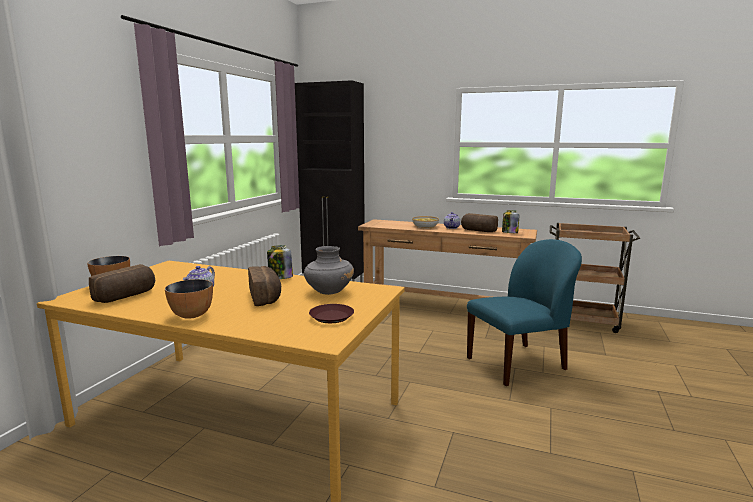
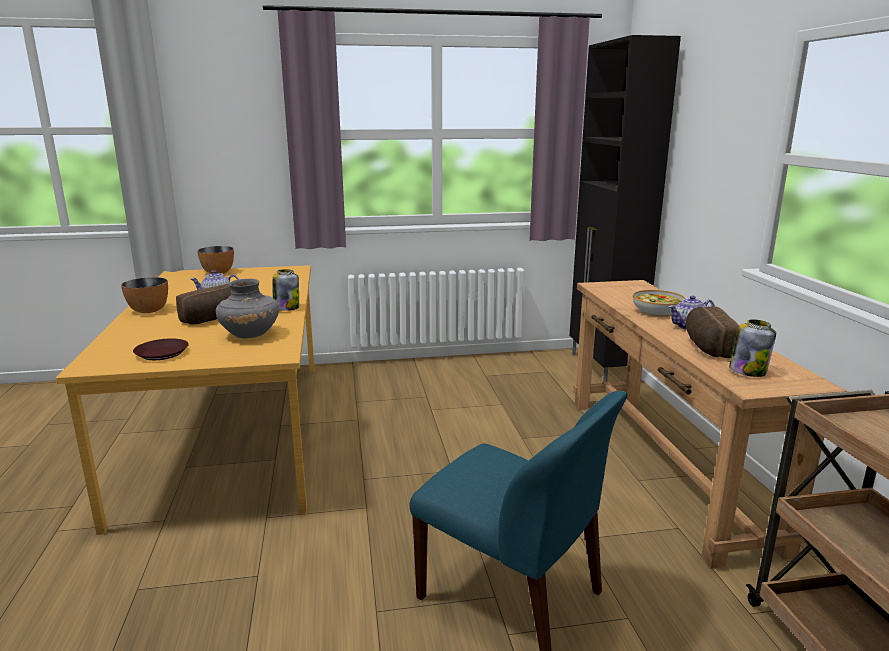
camera: 60 degrees right, 5 degrees up
(126, 296) = (190, 283): bread -> none

